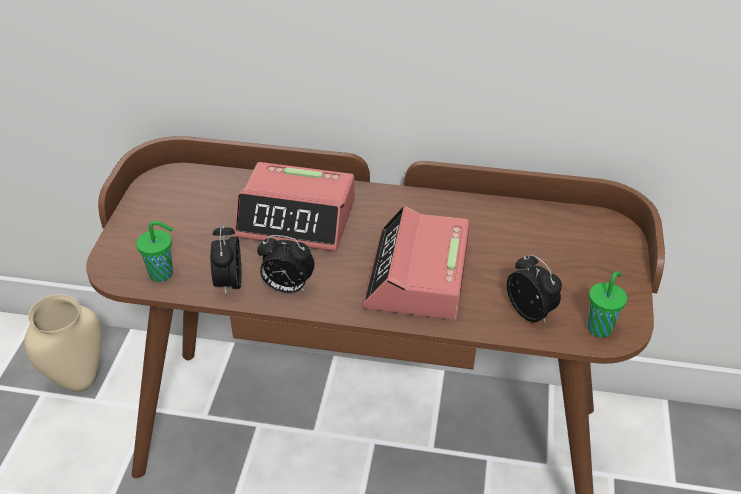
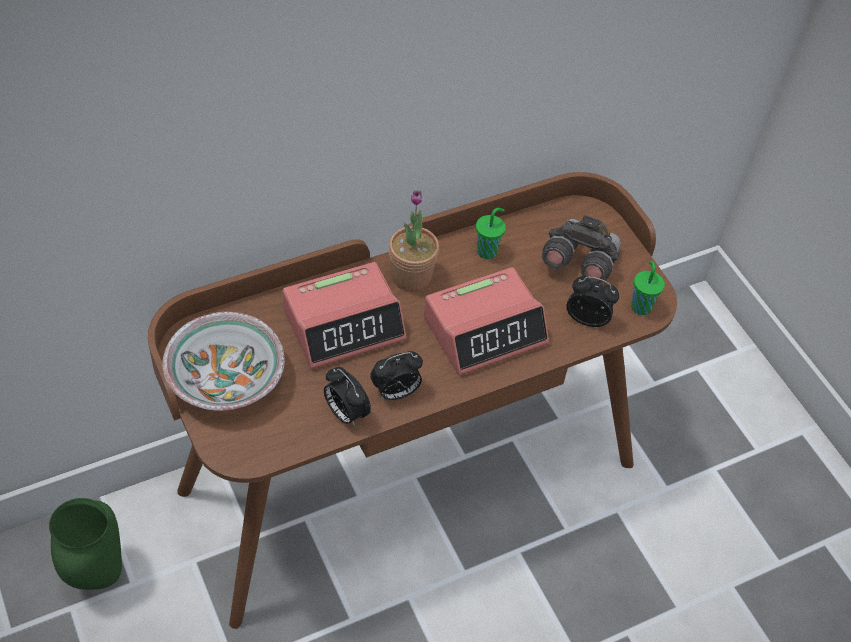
camera: 40 degrees left, 10 degrees up
(79, 382) = (99, 576): beige vase -> green vase
(163, 274) = (282, 435): green cup -> green cup (487, 251)
(166, 215) = (227, 378): none -> bowl
(390, 209) = (411, 276): none -> potted plant
(417, 277) = (485, 330): alarm clock -> alarm clock turned 90 degrees counterclockwise
(564, 263) = (578, 262): none -> grey binoculars

